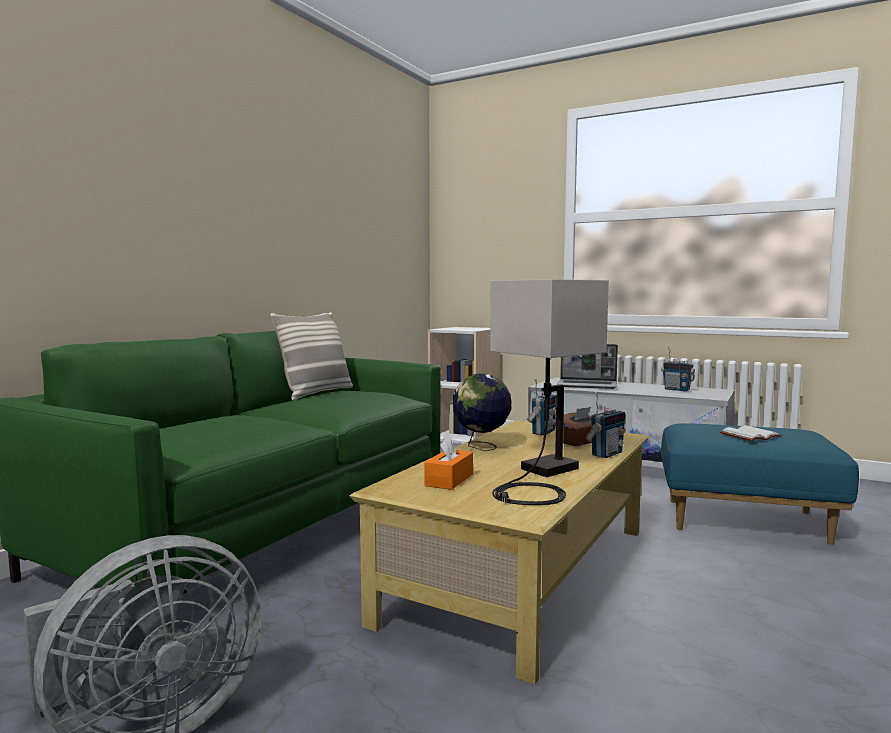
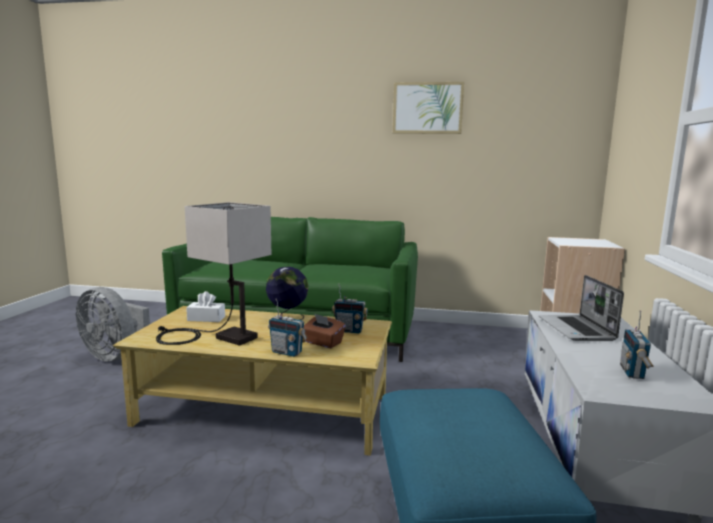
camera: 70 degrees right, 5 degrees up
(311, 176) = (427, 108): none -> picture
(316, 393) = (359, 264): pillow -> none
(449, 480) = (206, 318): orange tissue box -> white tissue box
(750, 436) = (439, 425): white book -> none

